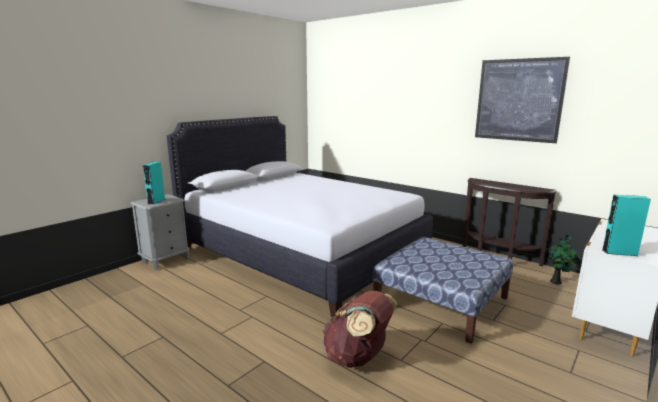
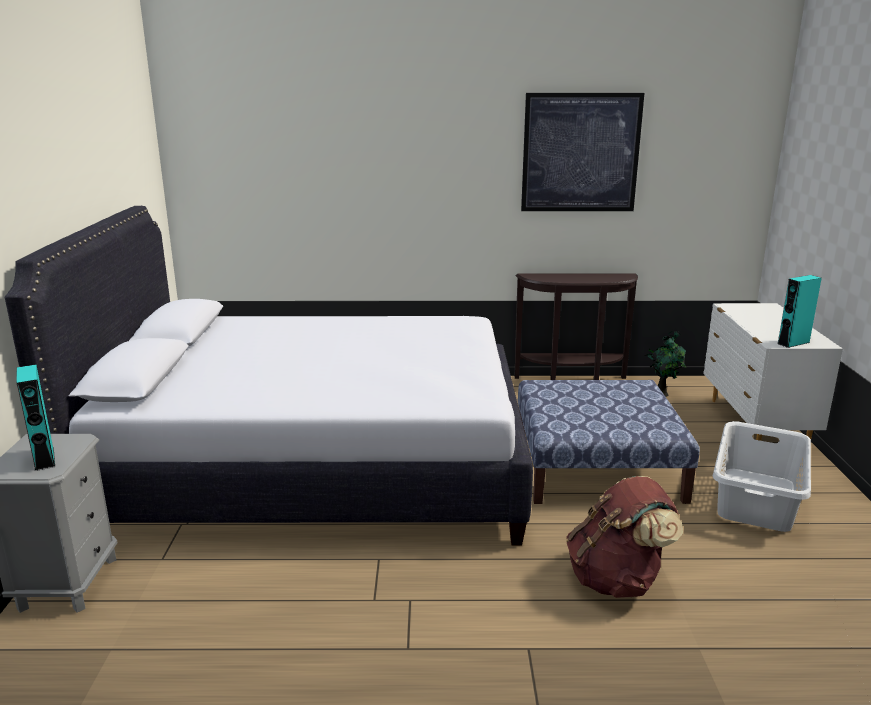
camera: 40 degrees left, 5 degrees up
(529, 362) = (755, 499): none -> grey laundry basket

